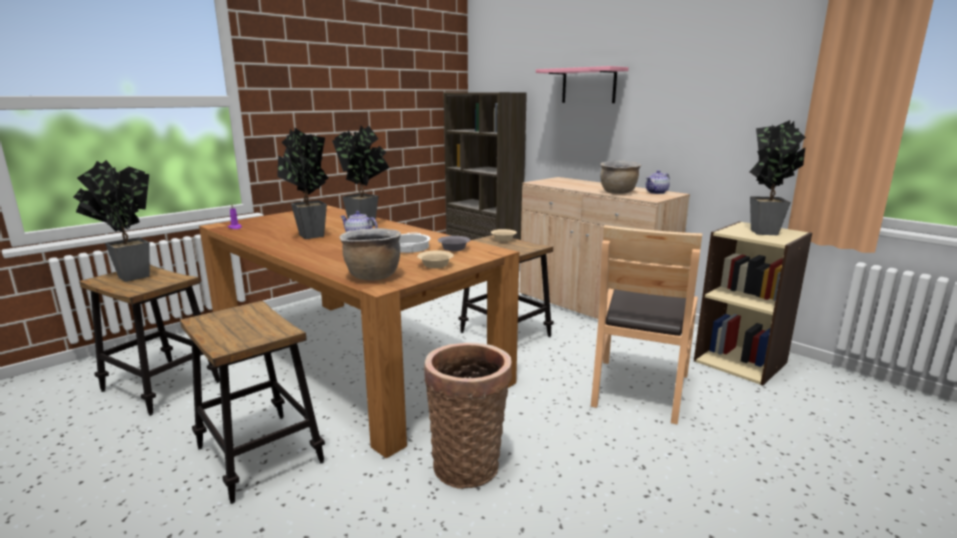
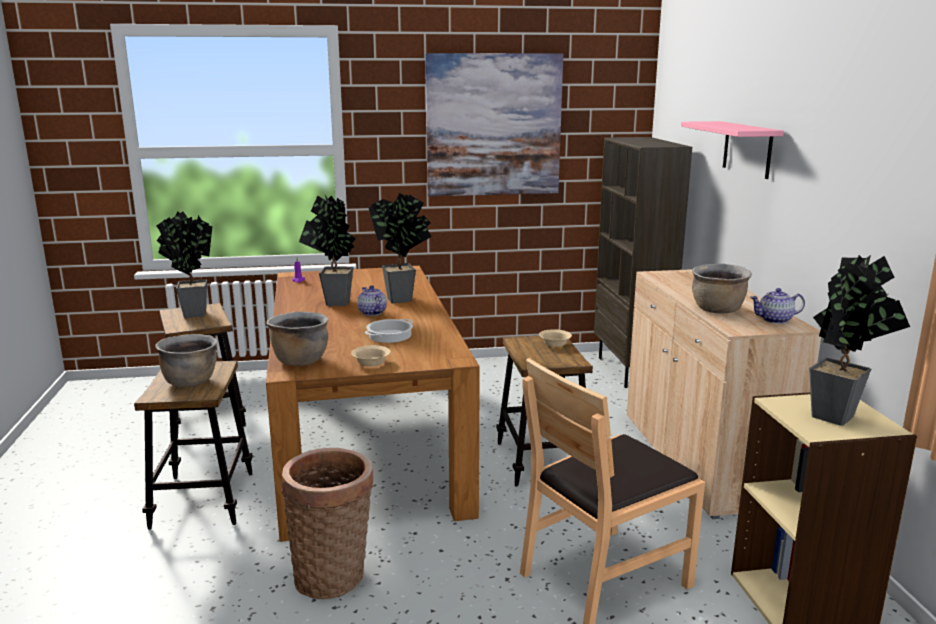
camera: 35 degrees right, 0 degrees up
(243, 327) = (190, 382): none -> brown cooking pot
(364, 81) = (493, 125): none -> picture
(454, 248) = (426, 347): grey bowl -> none

